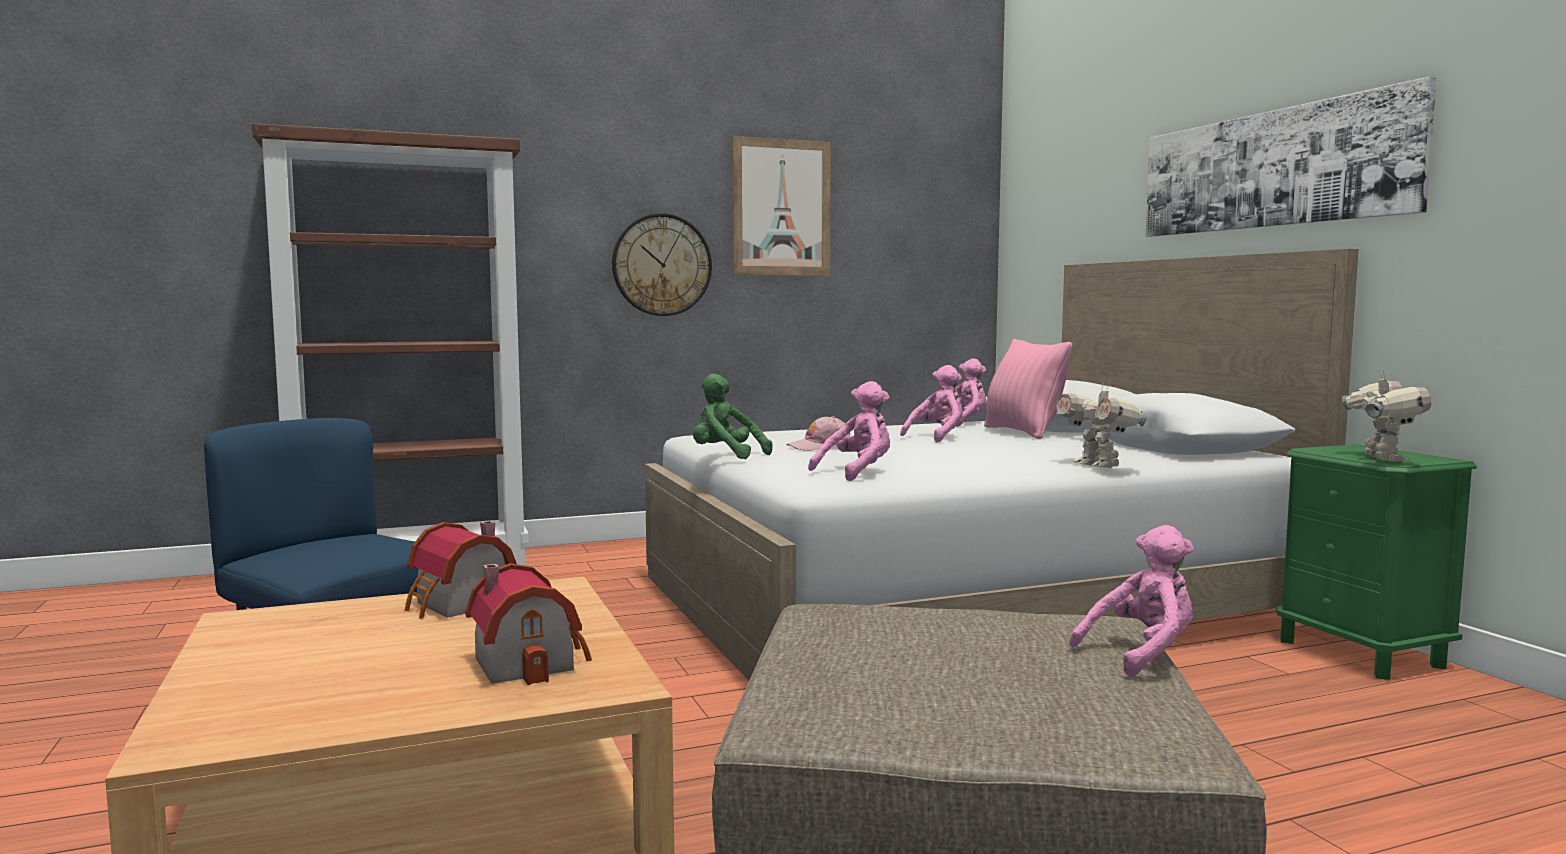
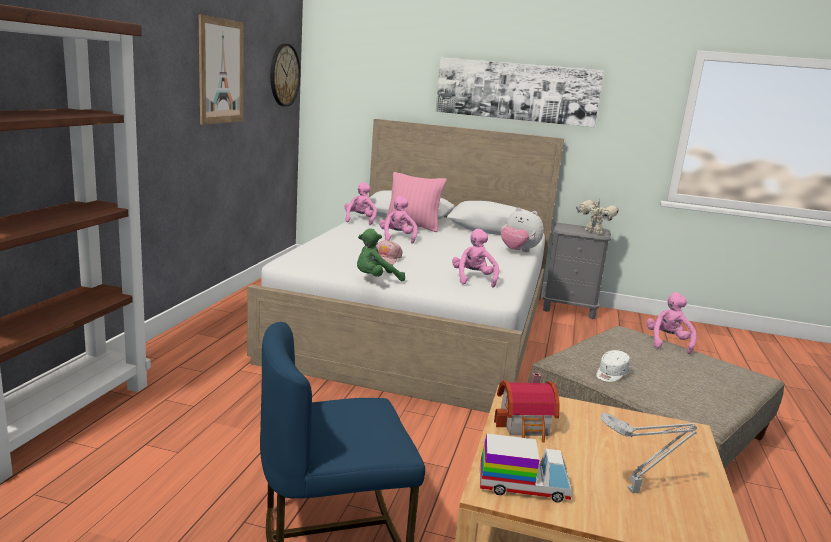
camera: 55 degrees left, 10 degrees up
(269, 628) = (523, 486): none -> toy truck
(321, 678) = (636, 490): none -> grey table lamp
(530, 661) = (645, 437): toy house -> none
(662, 265) = (165, 120): wall clock -> wall clock (284, 75)
(846, 642) = (611, 374): none -> white cap
(1098, 466) = (518, 251): toy robot -> plush toy
(1361, 654) = (569, 309): green nightstand -> grey nightstand

